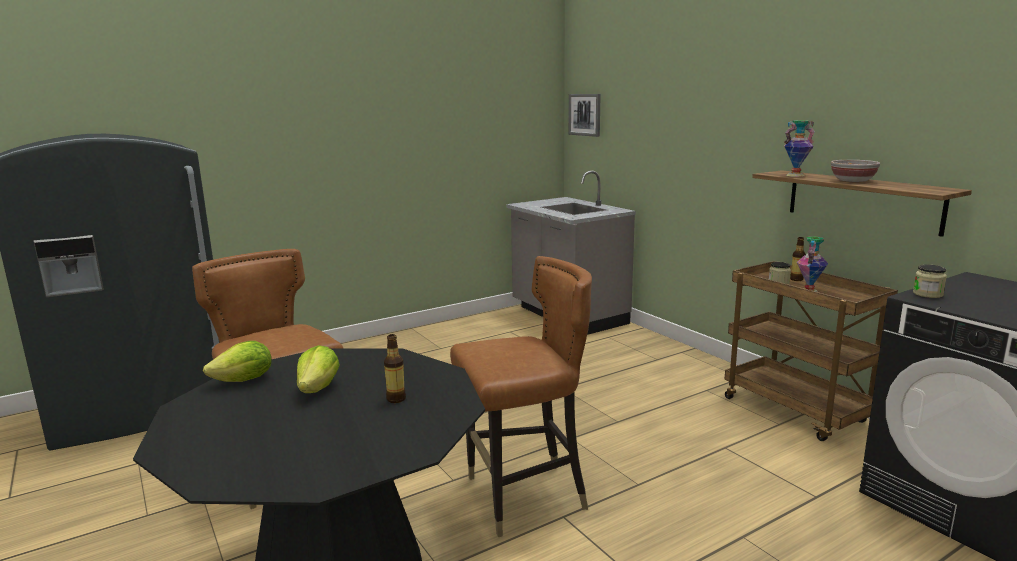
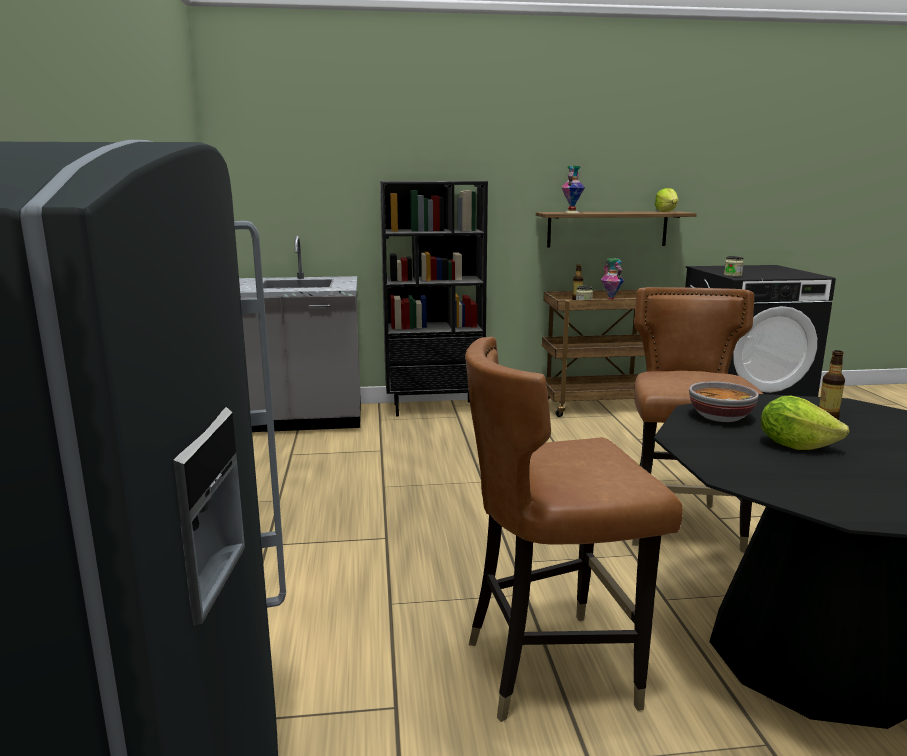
camera: 65 degrees left, 0 degrees up
(244, 380) = (761, 478): lettuce -> lettuce (666, 211)
(585, 114) = (251, 168): picture -> none
(663, 347) = (435, 408): none -> black bookcase
(852, 181) = (617, 212): bowl -> bowl (719, 417)

